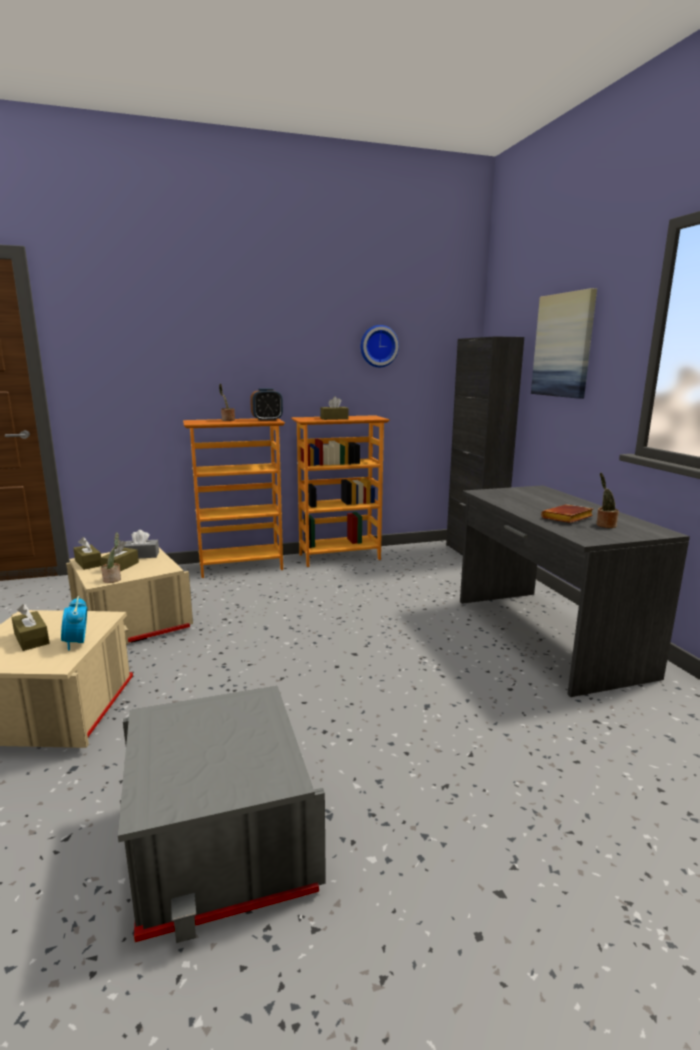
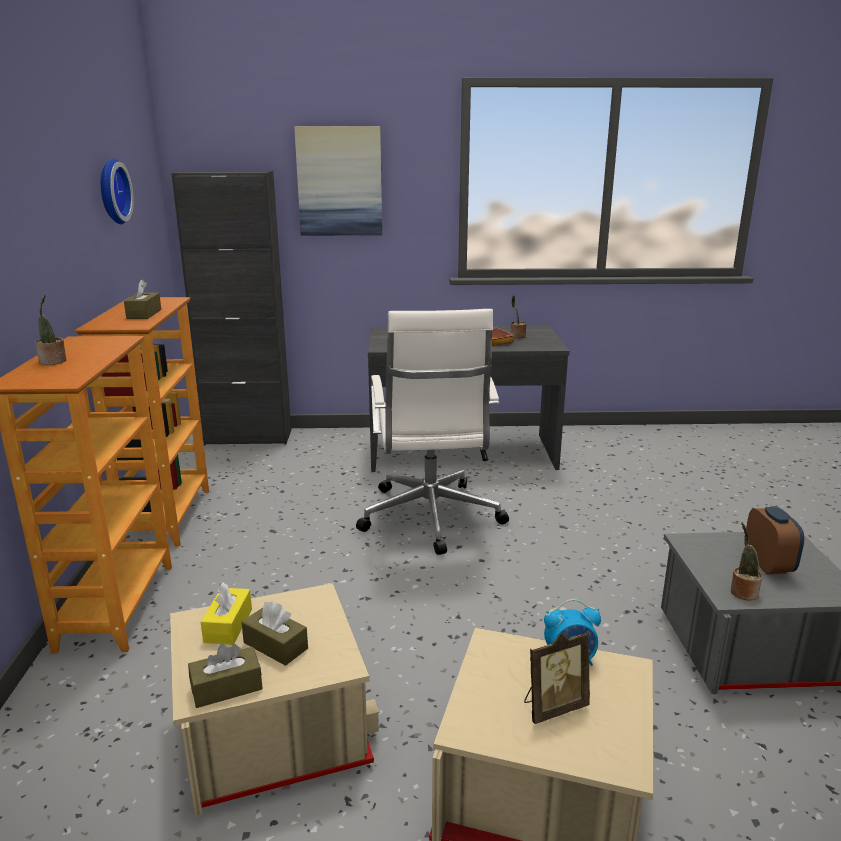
camera: 75 degrees left, 5 degrees up
(31, 639) = (553, 707): brown tissue box -> picture frame
(113, 579) = (338, 649): potted plant -> potted plant (742, 591)
(141, 555) = (228, 625): grey tissue box -> yellow tissue box
(267, 420) = (102, 342): alarm clock -> alarm clock (768, 565)
(395, 636) = (430, 518): none -> white office chair

